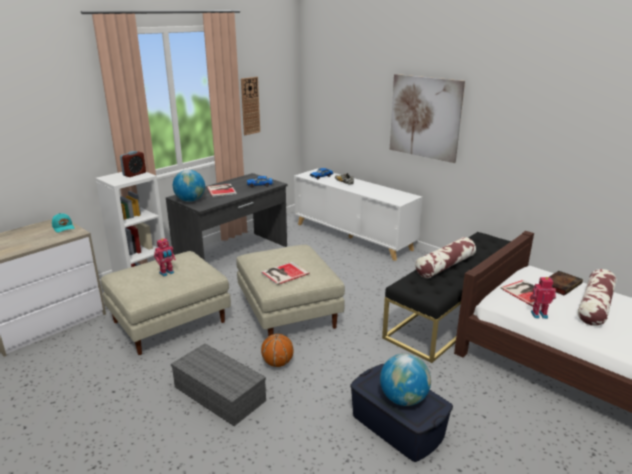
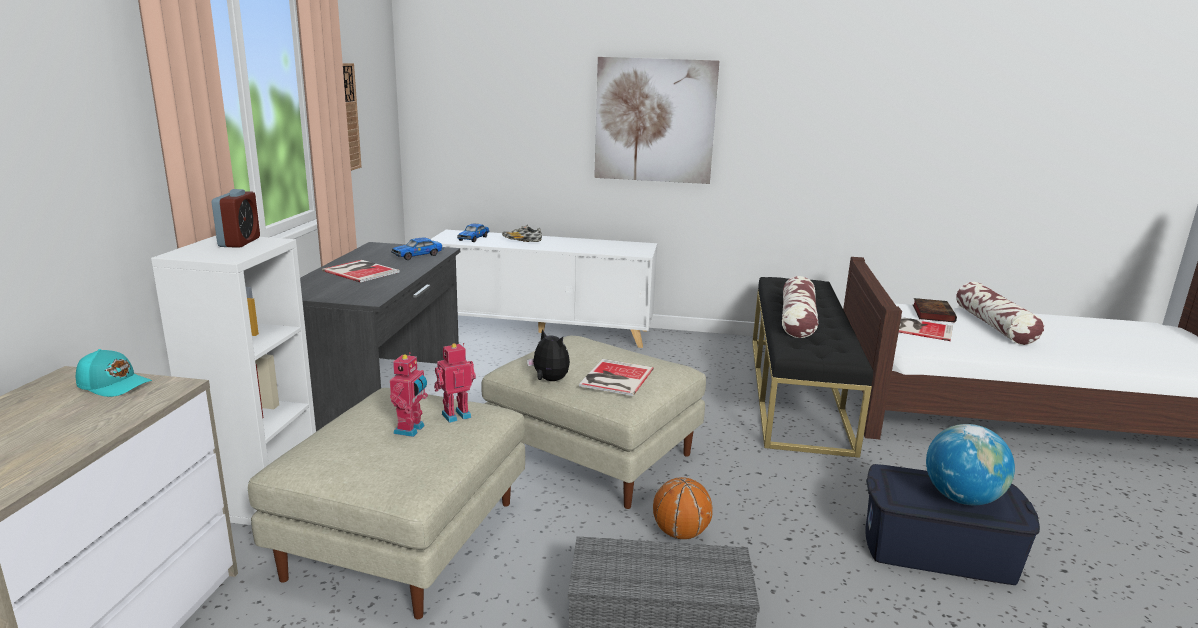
camera: 35 degrees left, 5 degrees down
(190, 200) = (328, 294): globe -> none
(255, 266) = (549, 380): none -> plush toy
(538, 314) = (968, 347): toy robot -> toy robot (455, 415)

